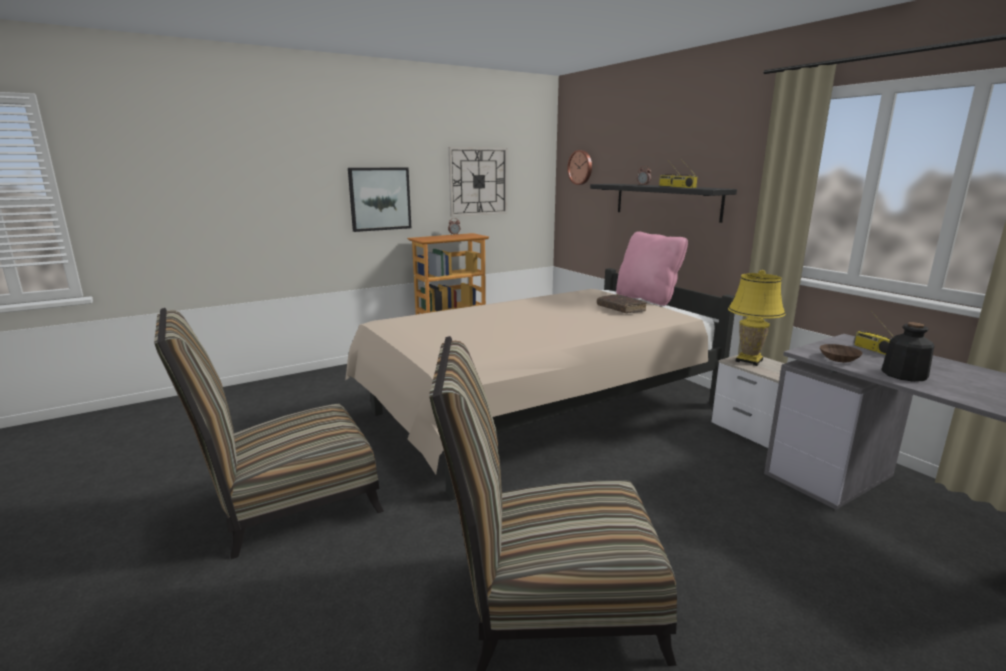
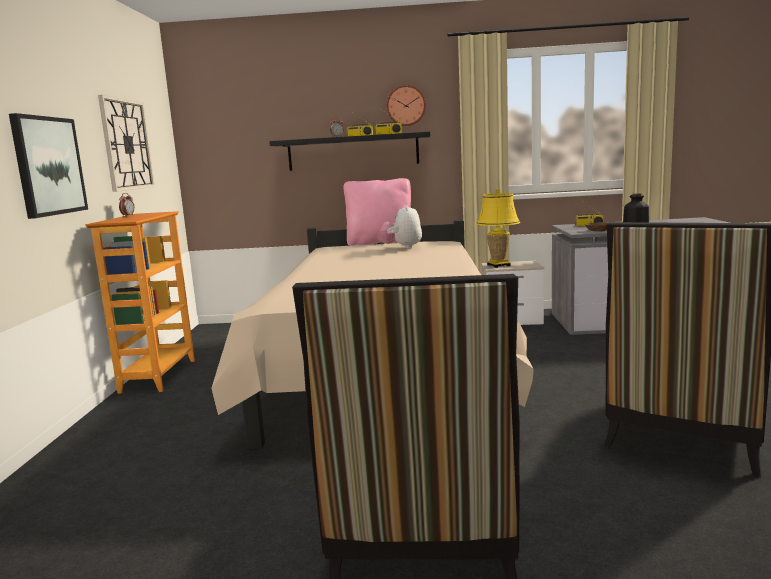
camera: 55 degrees left, 5 degrees down
(581, 167) = (221, 128): wall clock -> wall clock (406, 105)
(620, 309) = (402, 247): brown book -> plush toy

